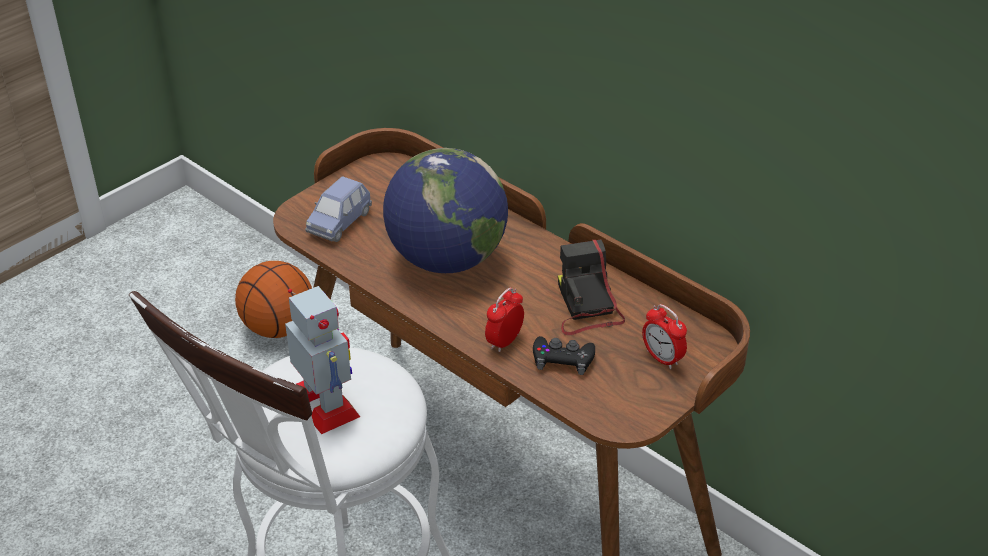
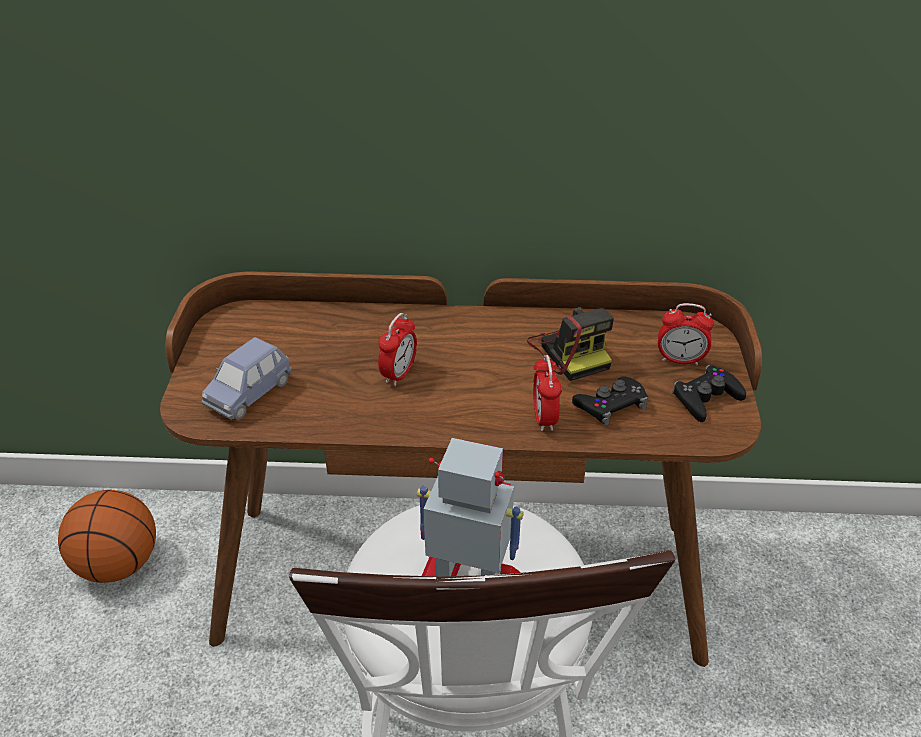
camera: 40 degrees left, 0 degrees up
(339, 223) = (249, 394): blue toy car -> blue toy car turned 45 degrees clockwise
(446, 259) = (399, 374): globe -> alarm clock
(586, 307) = (570, 351): camera -> camera turned 150 degrees counterclockwise
(641, 394) = (706, 398): none -> black game controller

